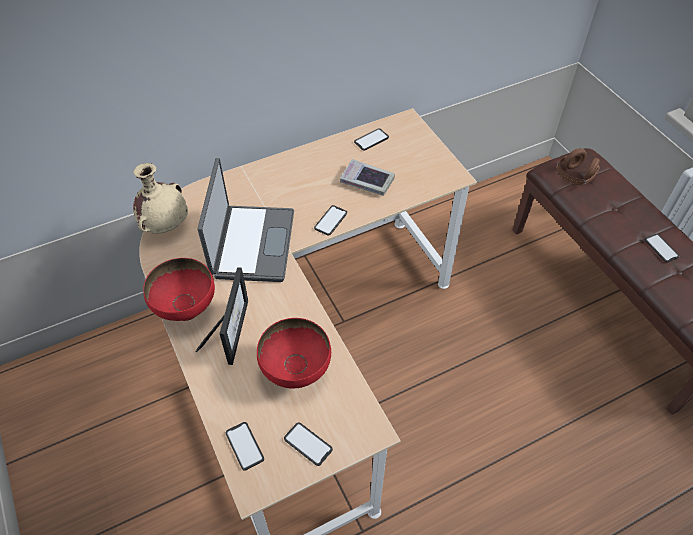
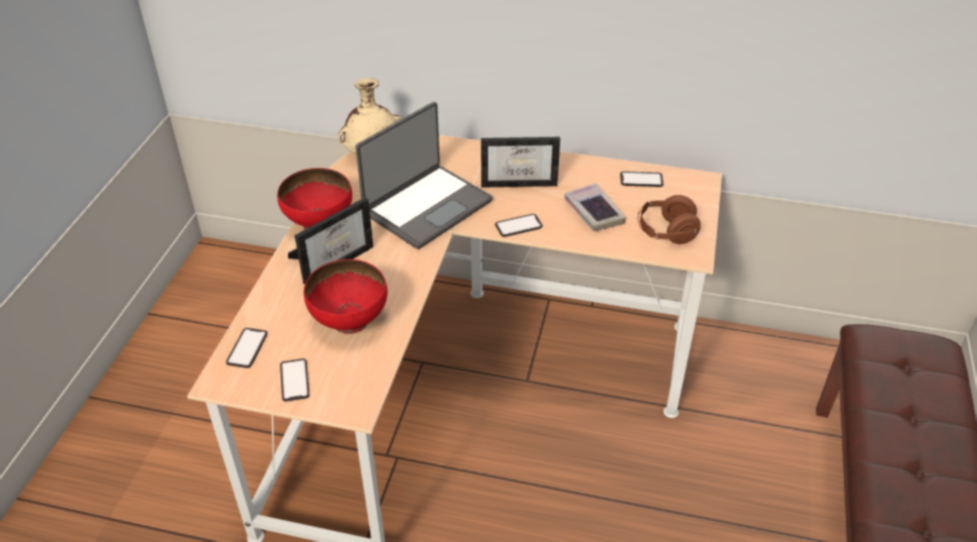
camera: 40 degrees right, 10 degrees down
(295, 185) = (520, 181): none -> picture frame
(574, 177) = (893, 357): brown headphones -> brown headphones (666, 233)
(661, 248) = (929, 493): phone -> none

